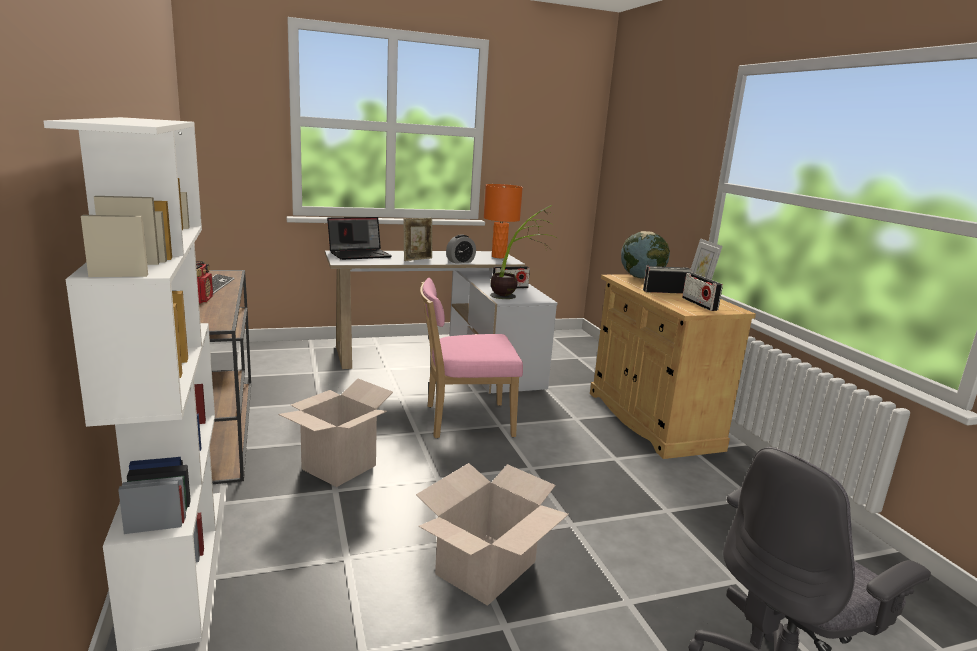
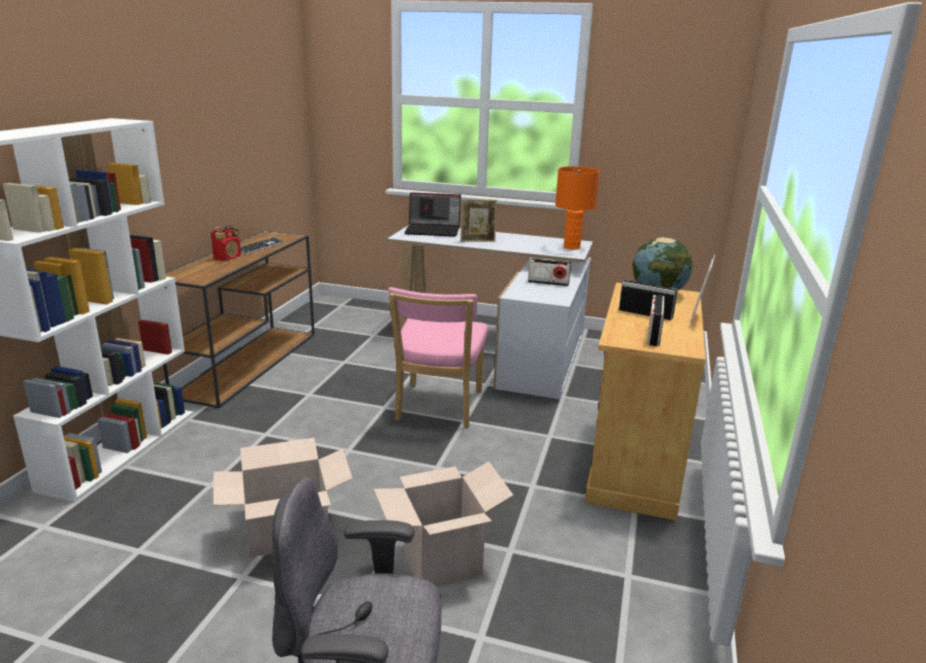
camera: 35 degrees right, 5 degrees up
(339, 467) = (290, 417): cardboard box -> cardboard box (442, 563)
(460, 261) = (516, 248): alarm clock -> none
(464, 421) = (437, 408): pink chair -> pink chair turned 105 degrees counterclockwise
(516, 294) = (540, 291): potted plant -> none

